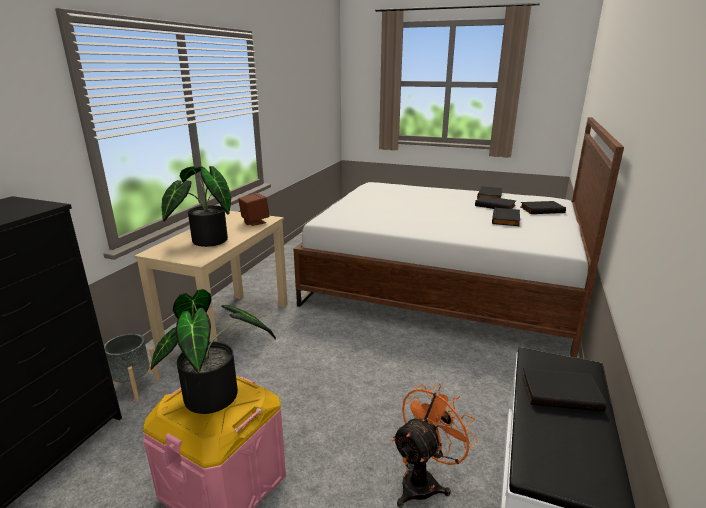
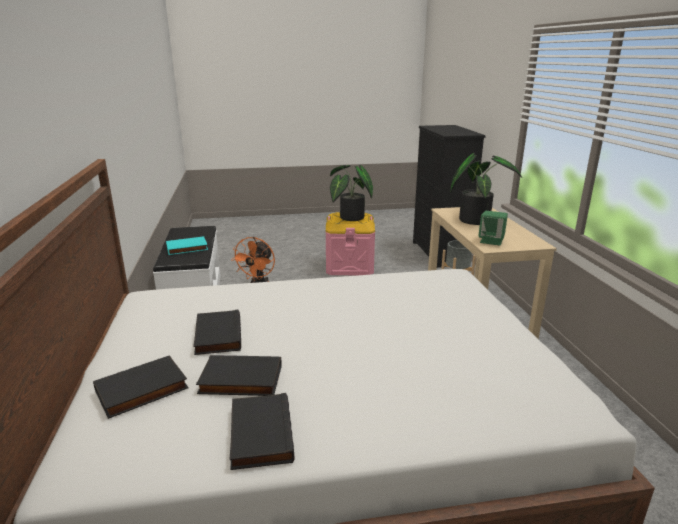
camera: 150 degrees right, 0 degrees up
(254, 222) = (491, 241): brown speaker -> green speaker
(560, 392) = (187, 248): black book -> turquoise book

